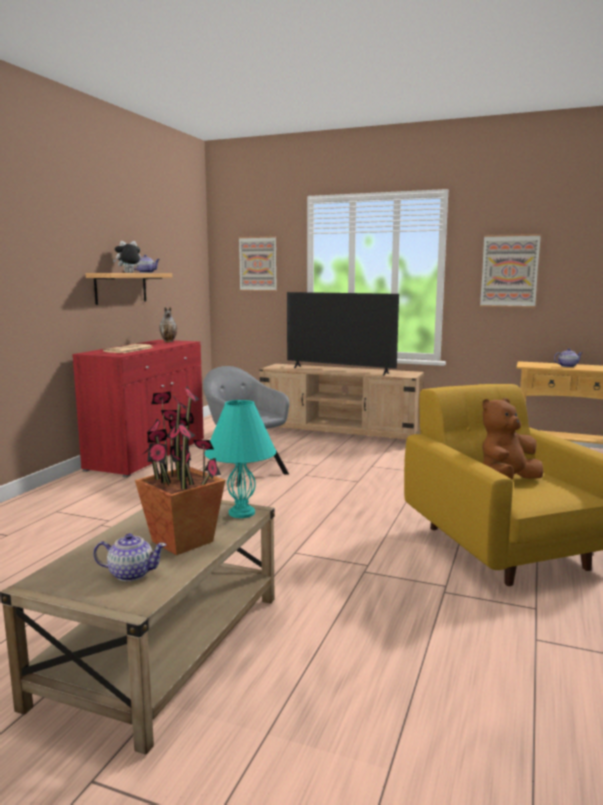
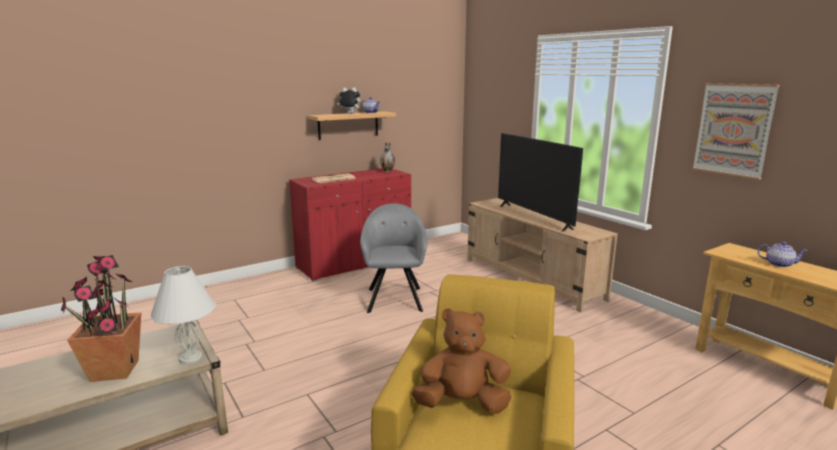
camera: 35 degrees right, 5 degrees up
(131, 574) = (44, 387): teapot -> none
(242, 513) = (190, 358): turquoise table lamp -> white table lamp
(258, 264) = (497, 101): picture -> none

